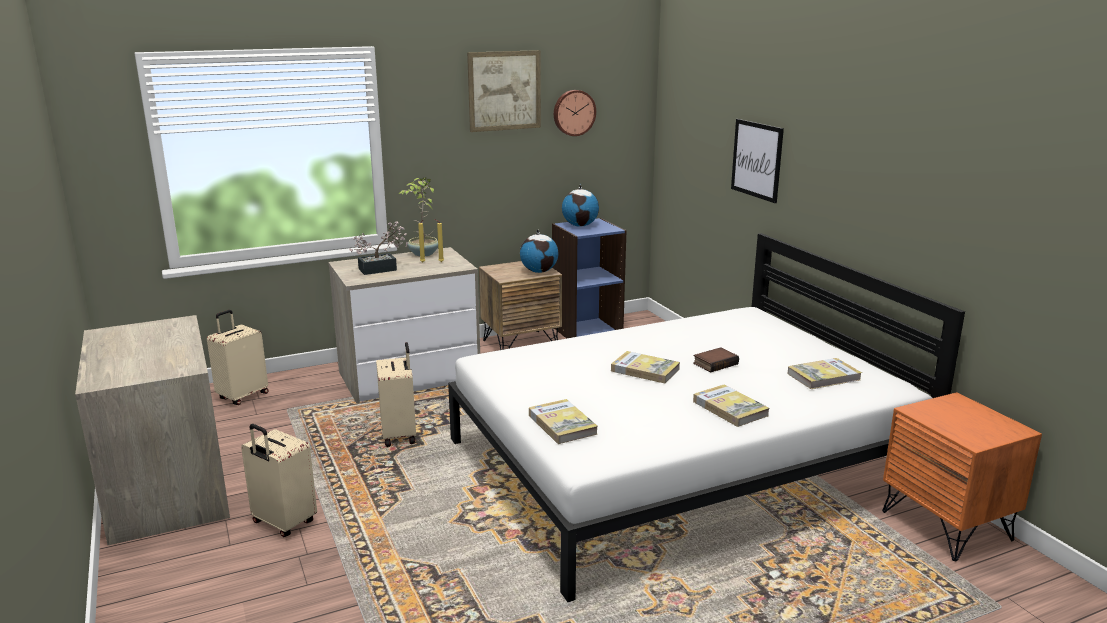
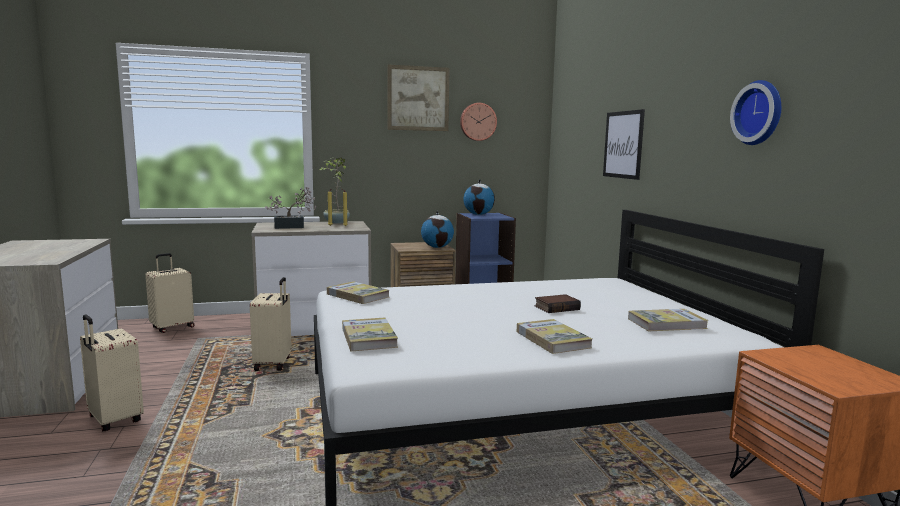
camera: 10 degrees right, 10 degrees down
(645, 370) = (484, 307): book -> book (357, 295)
(910, 170) = (760, 113): none -> wall clock

